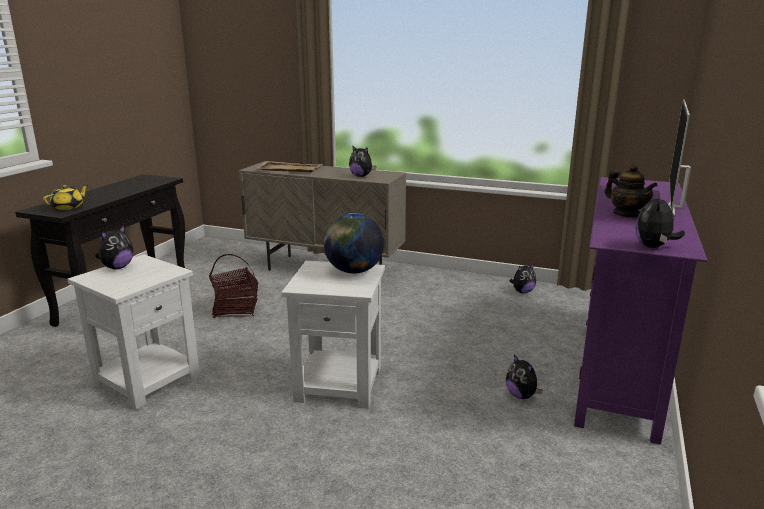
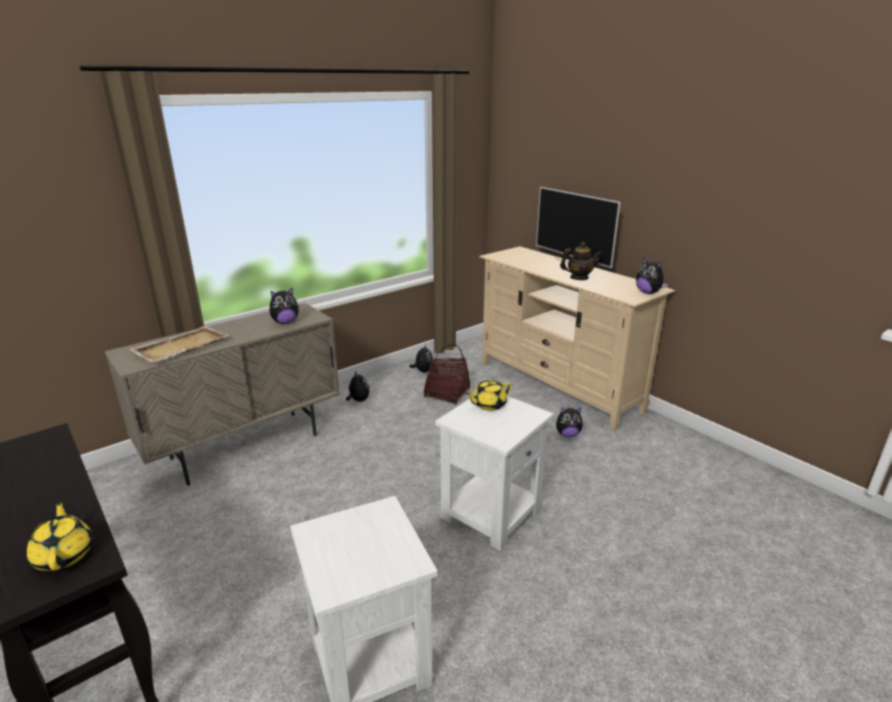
camera: 60 degrees left, 5 degrees up
(117, 267) = (322, 555): plush toy -> plush toy (358, 400)
(235, 309) = (262, 540): basket -> basket (446, 393)
(353, 271) = (488, 405): globe -> yellow teapot
(618, 367) = (558, 386): purple tv stand -> beige tv stand

